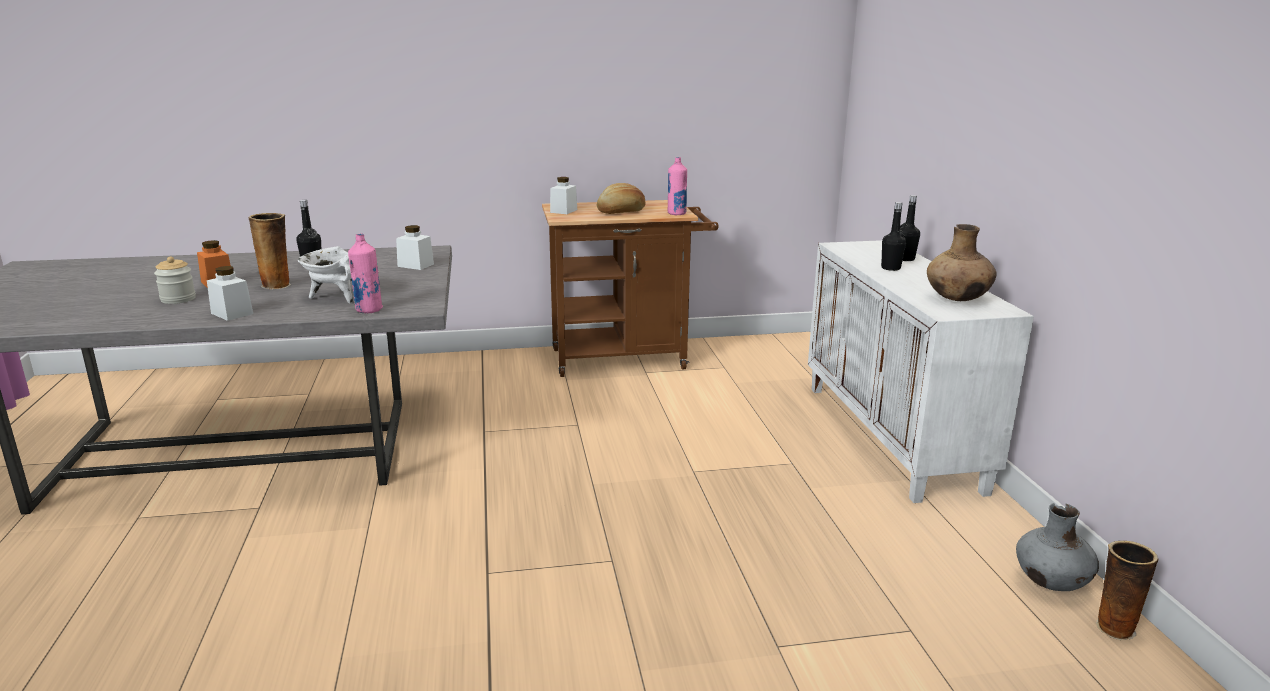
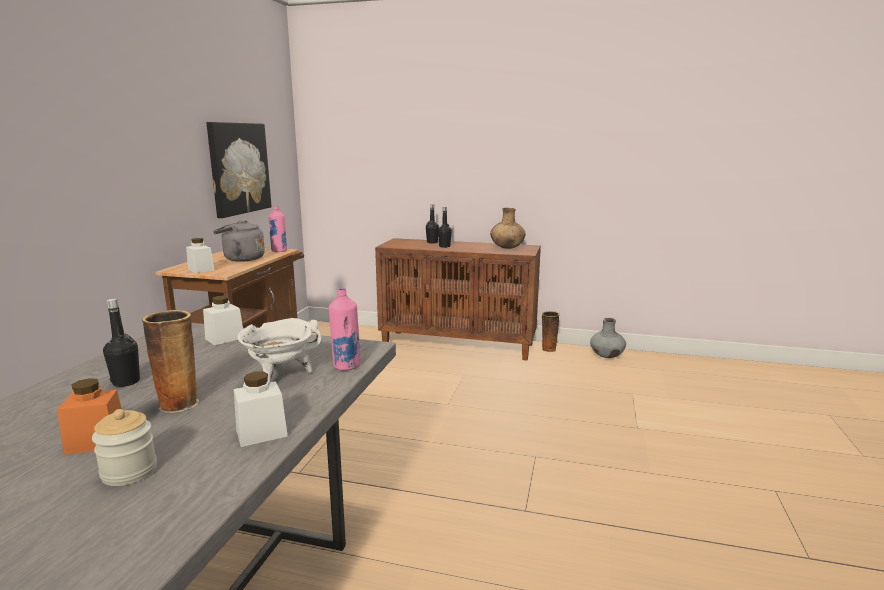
camera: 65 degrees left, 5 degrees down
(621, 211) = (241, 259): bread -> grey kettle
(706, 105) = (239, 168): none -> picture
(892, 437) = (459, 344): white cabinet -> brown cabinet
(1113, 628) = (640, 357): vase -> vase (548, 349)

